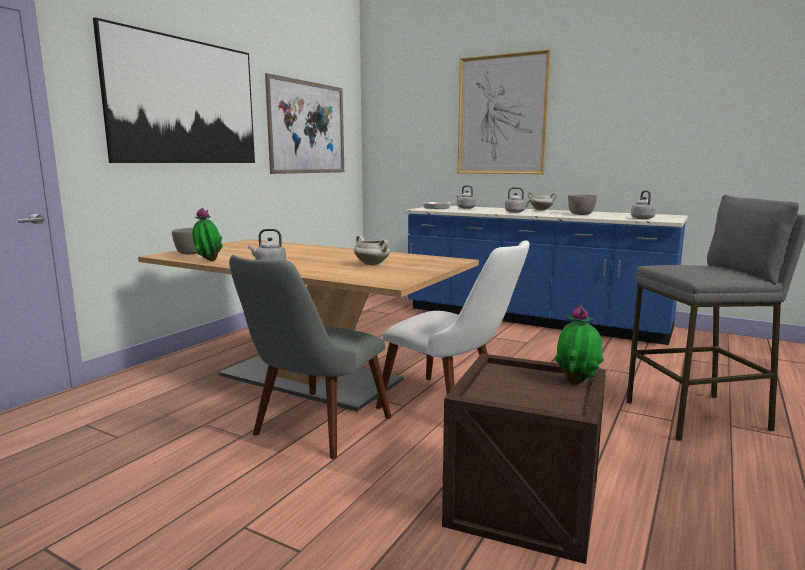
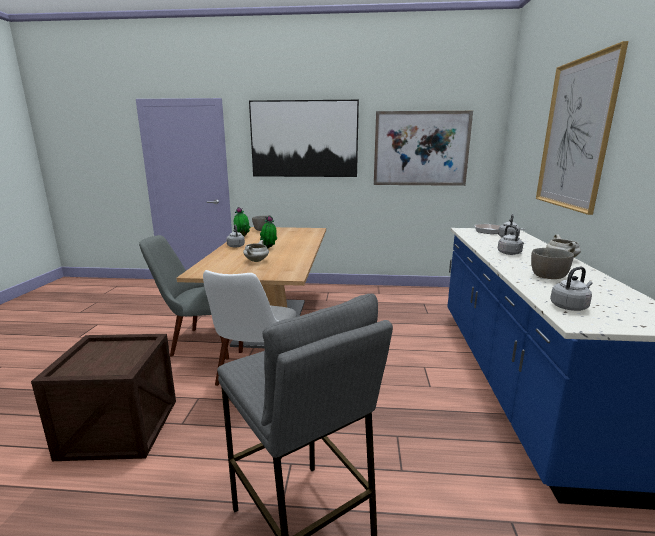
camera: 65 degrees right, 5 degrees up
(577, 382) = (117, 372): potted plant -> potted plant (269, 248)

